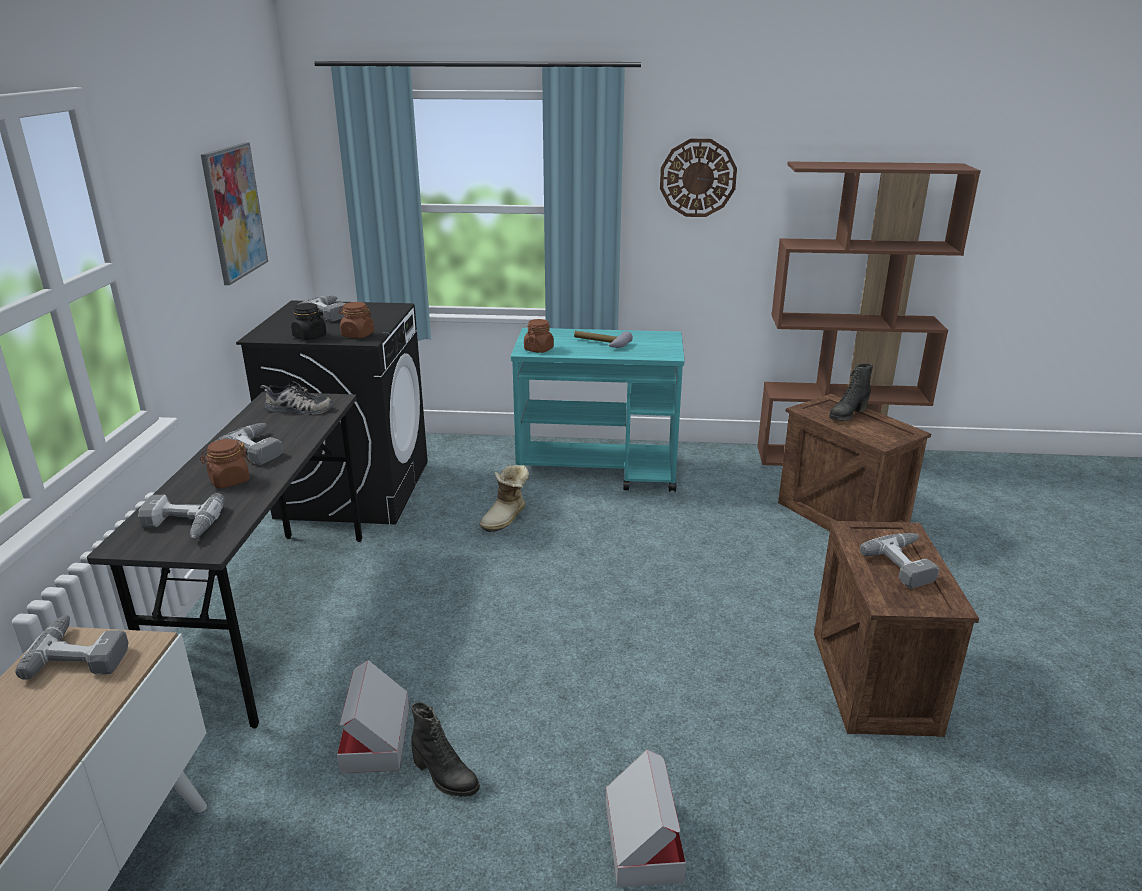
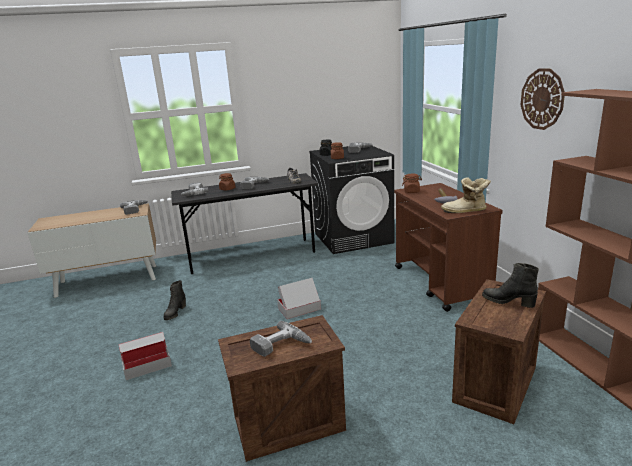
camera: 70 degrees right, 5 degrees down
(234, 212) = (328, 96): picture -> none
(376, 739) = (191, 294): cardboard box -> cardboard box (299, 308)
(506, 518) = (362, 274): boot -> boot (465, 211)
(598, 471) = (441, 283): turquoise cart -> brown cart

